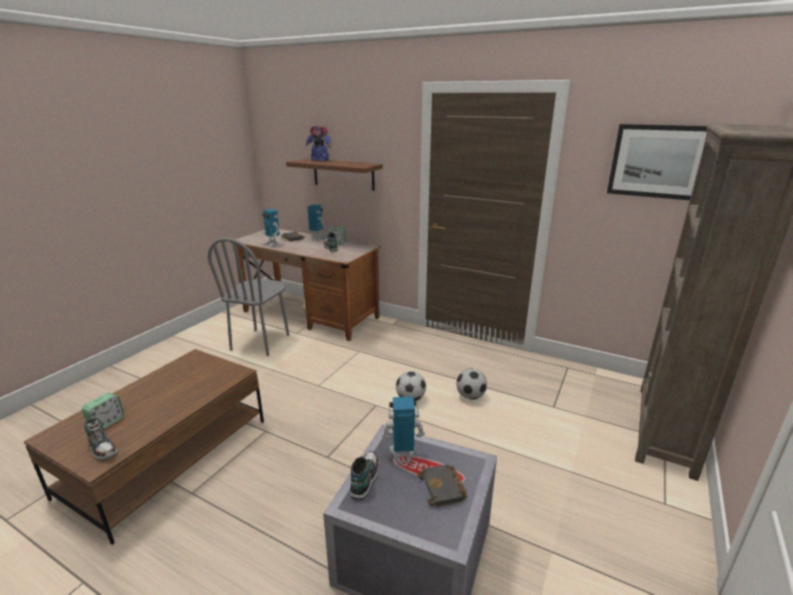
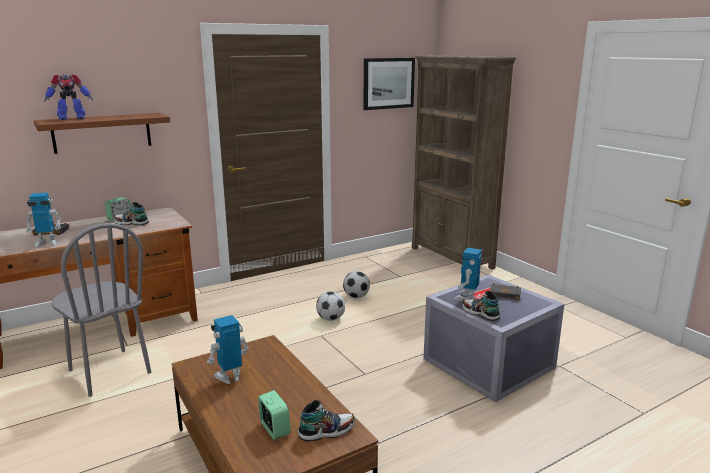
camera: 60 degrees left, 5 degrees down
(317, 237) = (80, 222): toy robot -> toy robot (230, 377)

